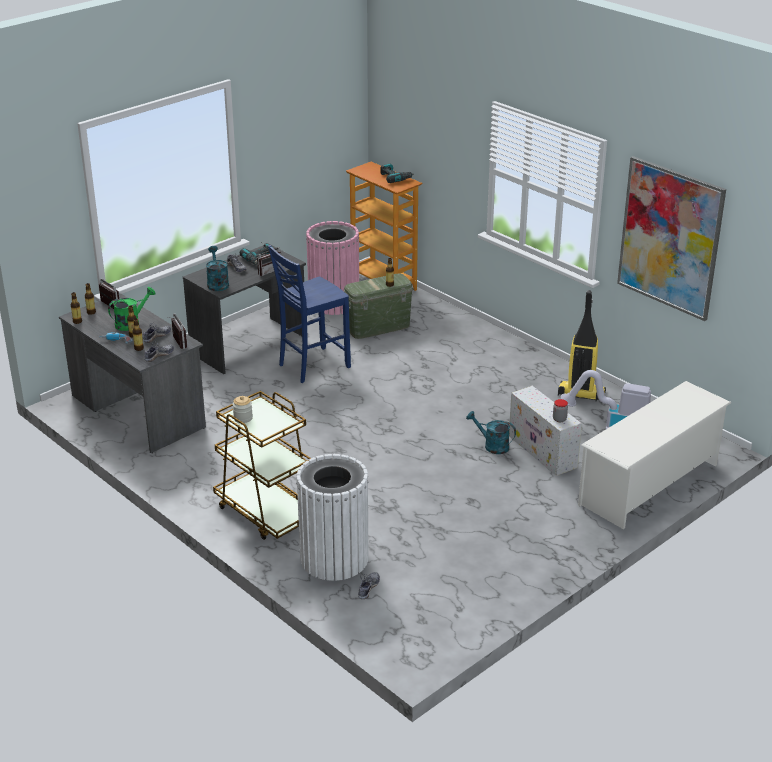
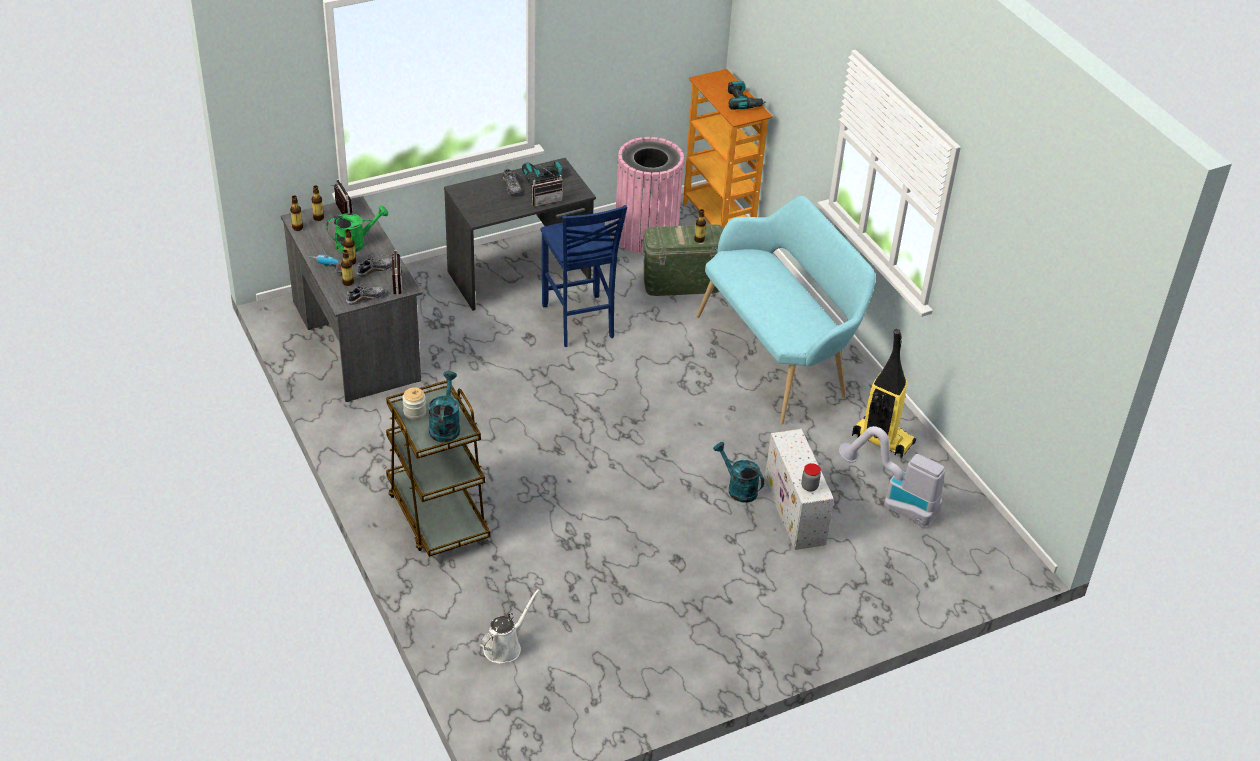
camera: 15 degrees right, 10 degrees up
(217, 283) = (478, 205): turquoise watering can -> turquoise watering can (445, 426)
(312, 366) = (579, 322): blue chair -> blue chair turned 90 degrees counterclockwise
(334, 558) = (485, 596): white trash can -> none
(368, 588) = (505, 646): shoe -> white watering can
(475, 358) = (778, 356): none -> turquoise bench
(649, 484) = (901, 591): white shoe rack -> none
(670, 238) = (1007, 292): picture -> none

